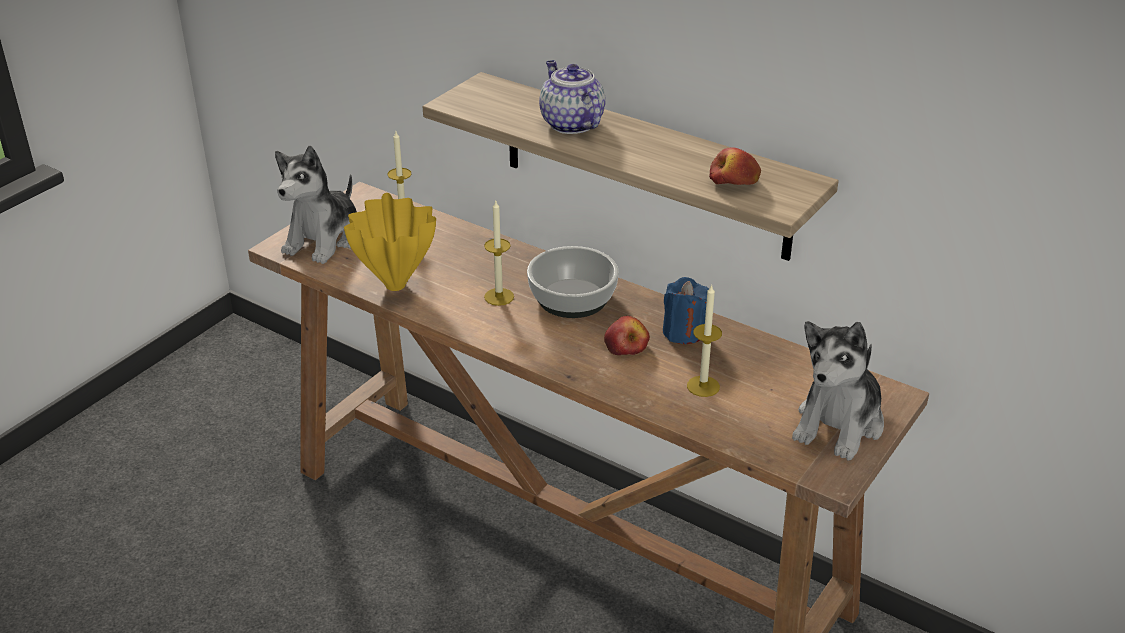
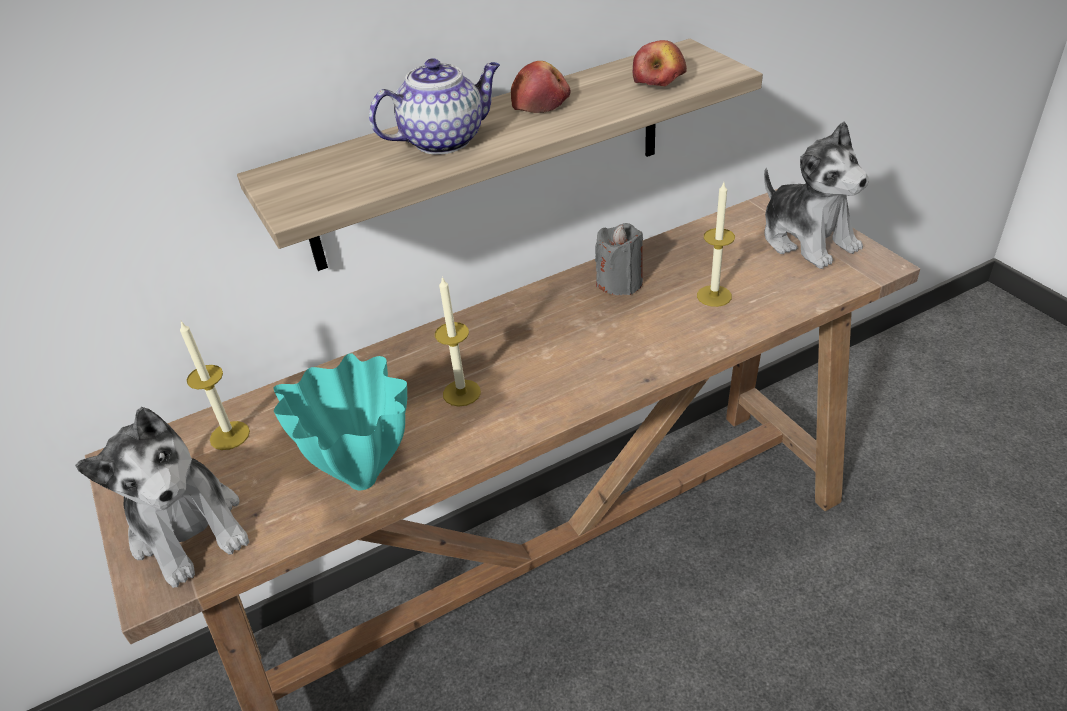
camera: 60 degrees left, 5 degrees up
(395, 286) = (365, 480): yellow vase -> turquoise vase
(570, 123) = (444, 140): teapot -> teapot turned 150 degrees clockwise
(573, 297) = (507, 337): bowl -> none
(626, 346) = (619, 325): apple -> apple (541, 103)
(683, 332) = (620, 282): blue candle -> grey candle

